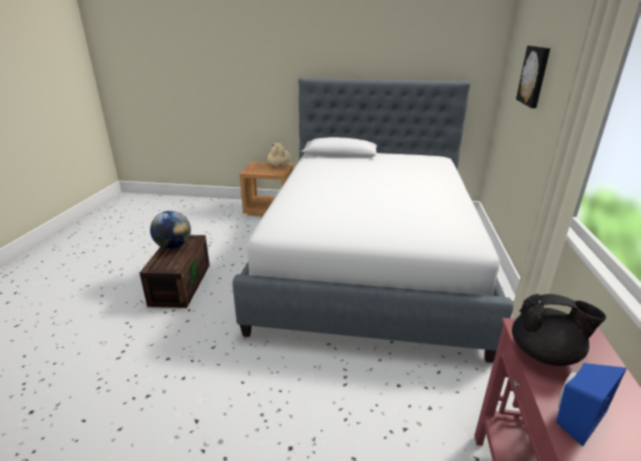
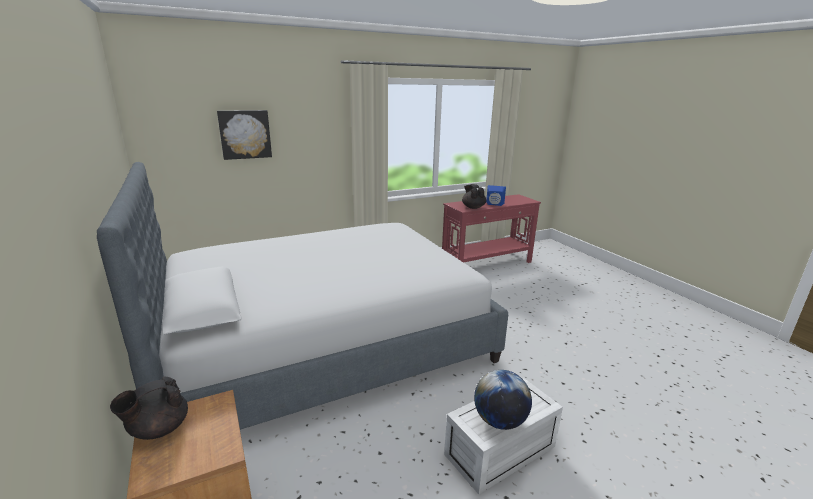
camera: 125 degrees left, 5 degrees down
(180, 283) = (500, 452): brown storage box -> white storage box
(279, 165) = (158, 429): beige teapot -> black teapot

